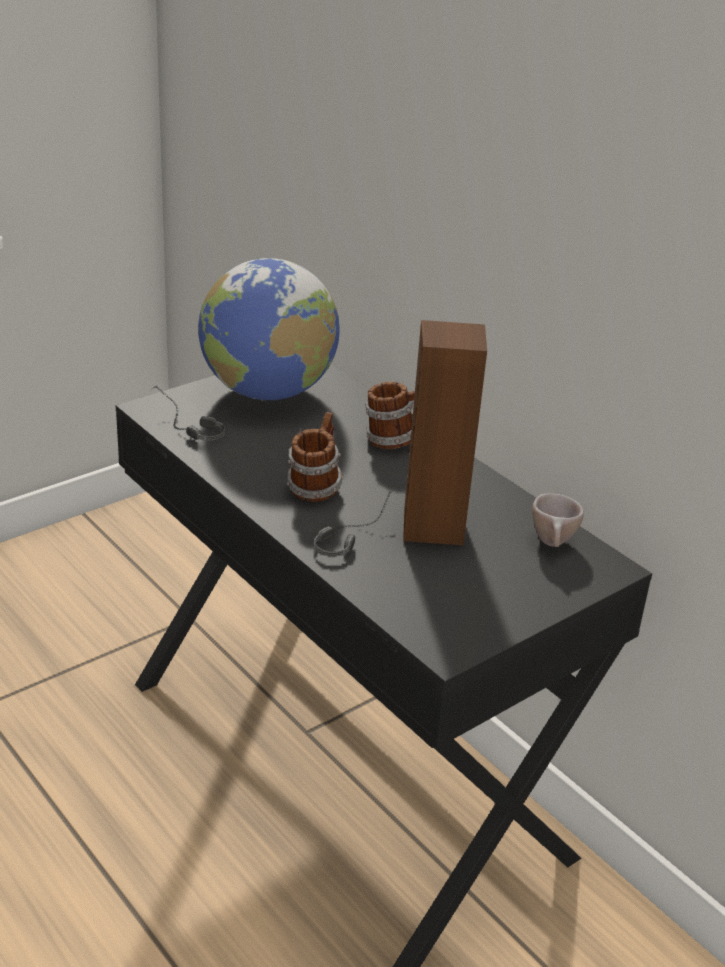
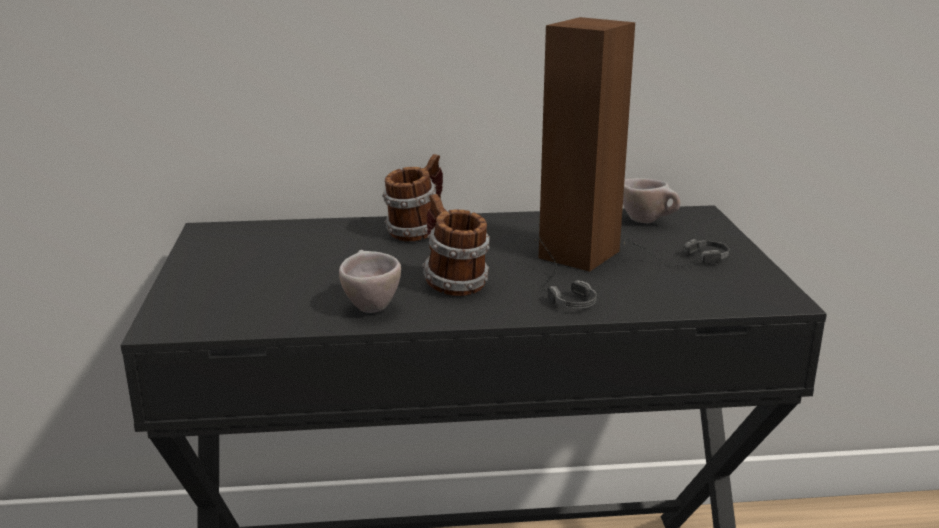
camera: 55 degrees left, 10 degrees down
(183, 426) = (237, 316): headphones -> headphones (678, 264)
(245, 466) = (368, 305): none -> beige cup
(268, 392) = (240, 259): globe -> none

